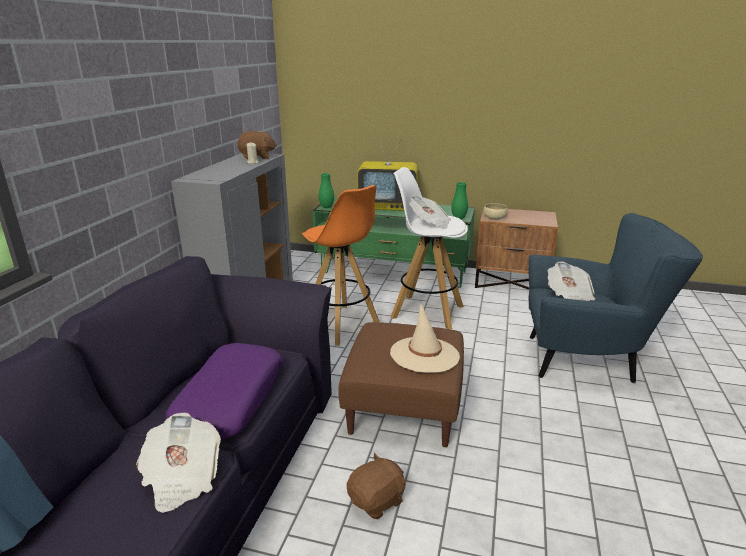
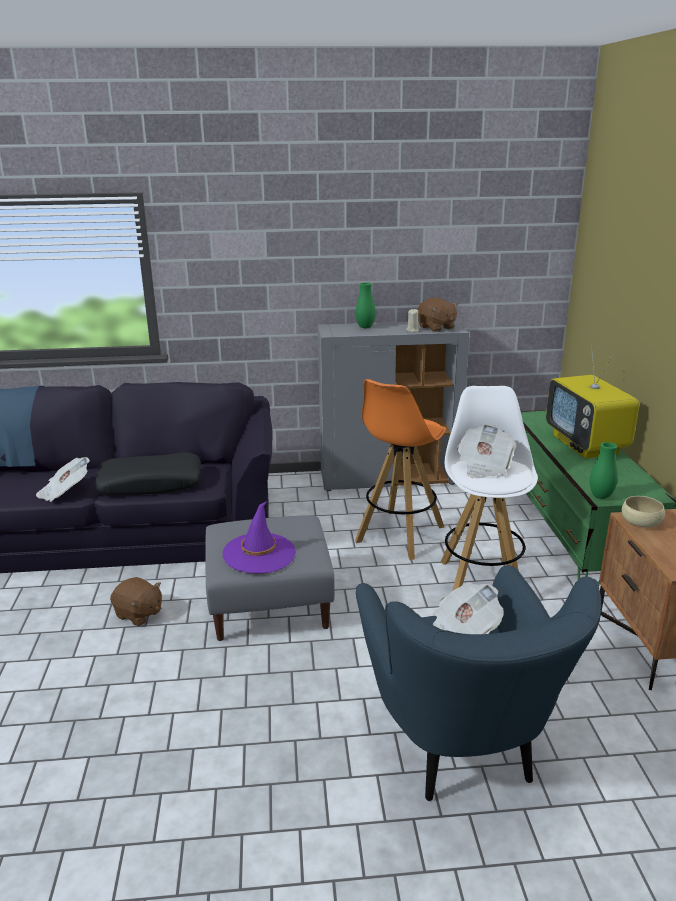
camera: 70 degrees right, 0 degrees up
(230, 399) = (151, 484): purple pillow -> black pillow
(326, 207) = (530, 415): green vase -> green vase (365, 327)
(403, 406) = (270, 603): brown ottoman -> grey ottoman
(424, 355) = (259, 553): beige hat -> purple hat

